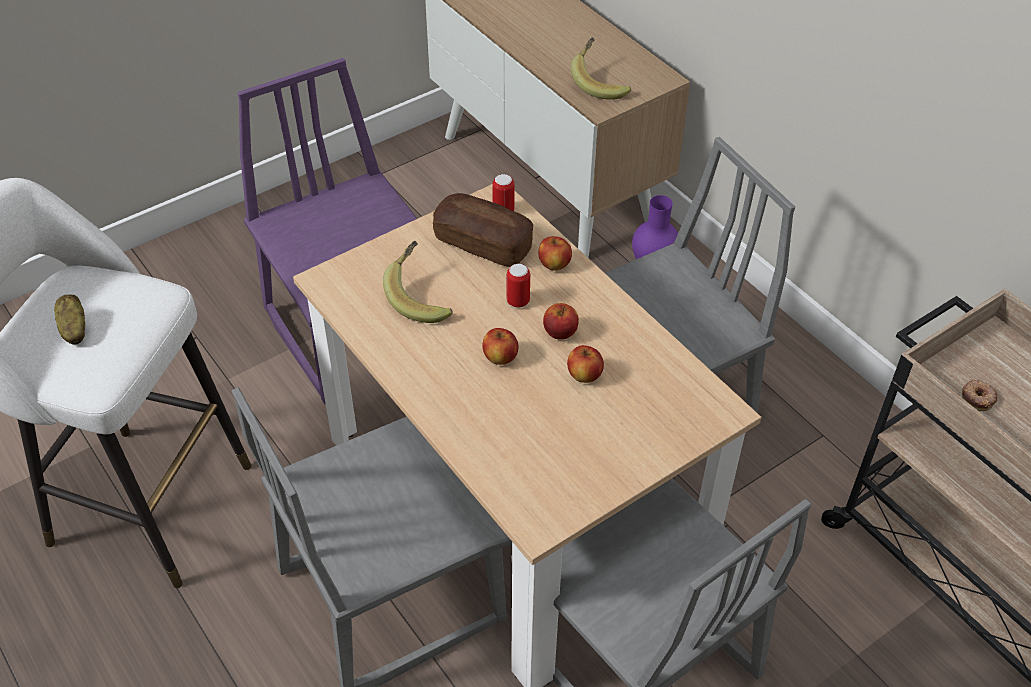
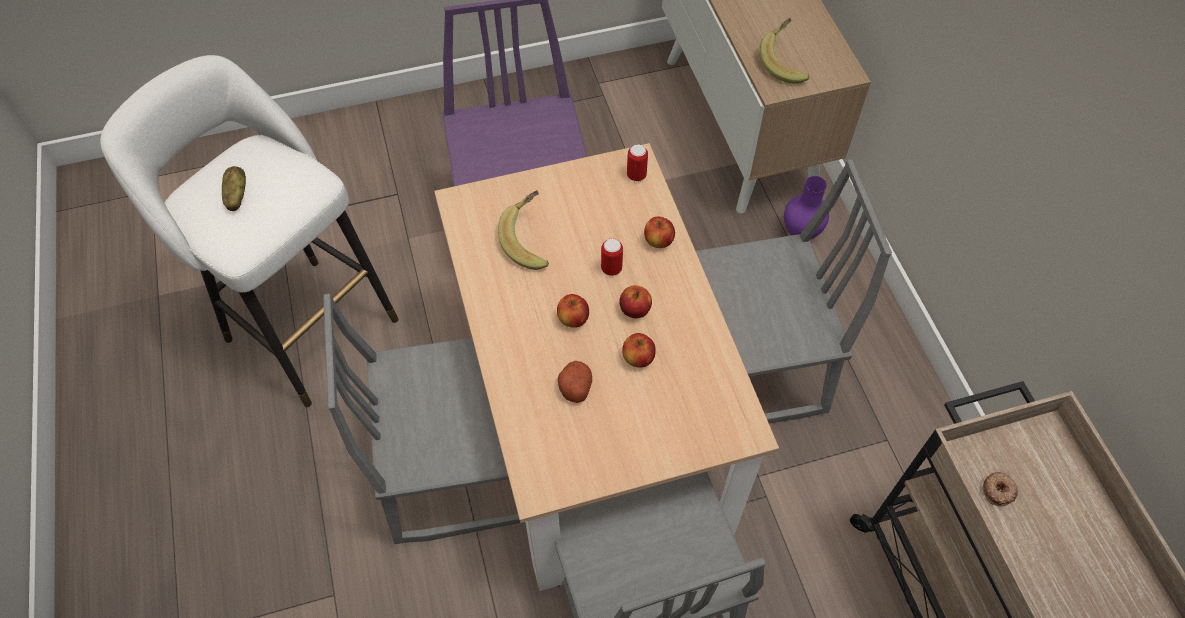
camera: 20 degrees right, 10 degrees up
(483, 243) = (605, 203): bread -> none
(531, 419) = (575, 386): none -> potato

